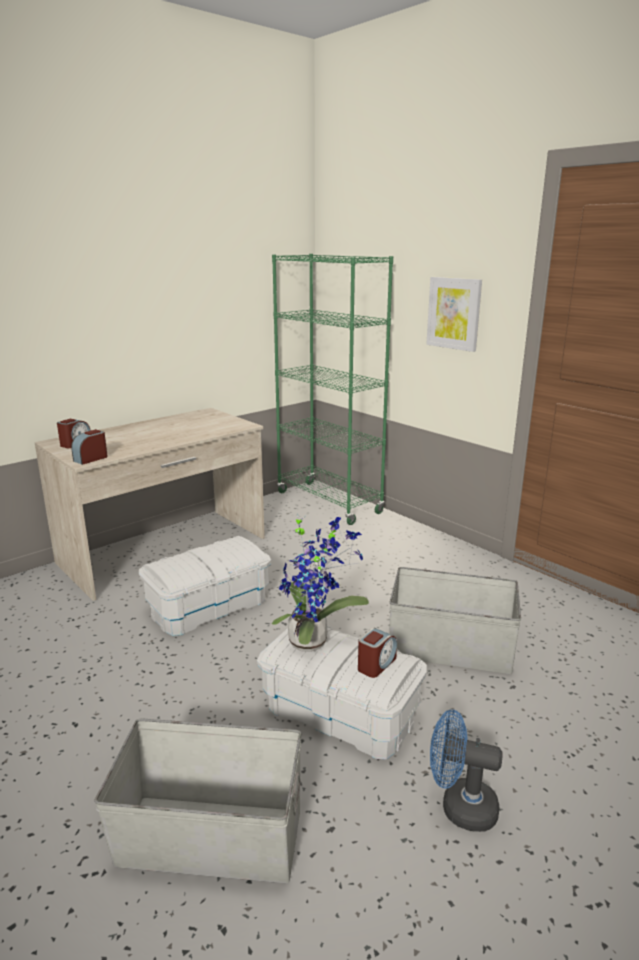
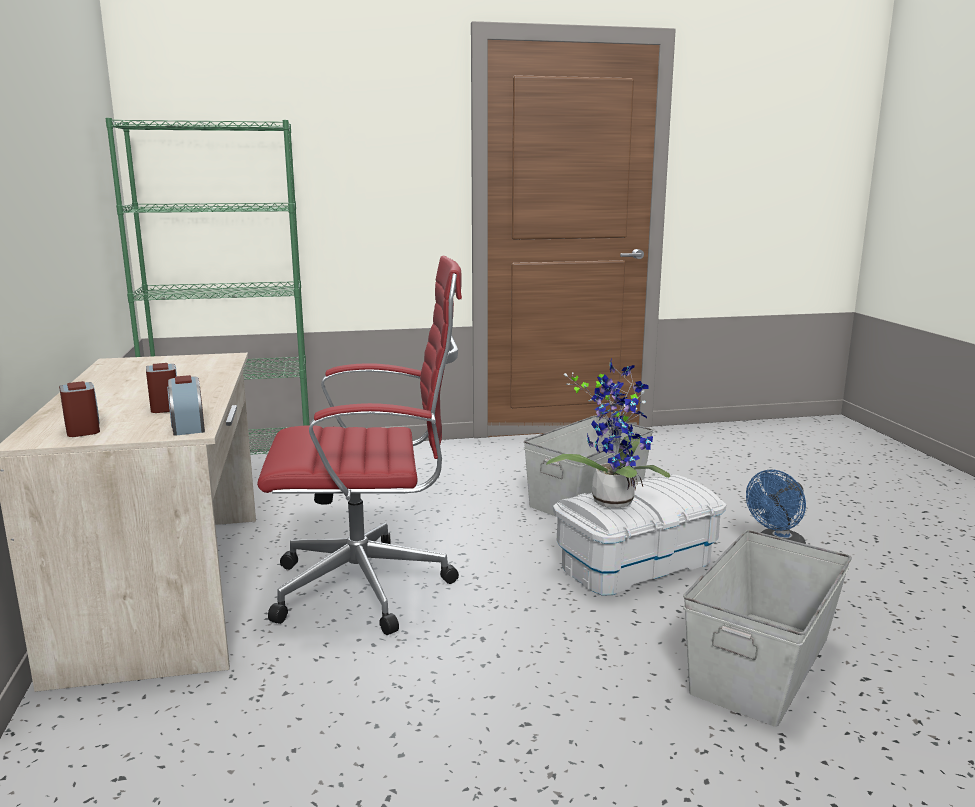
camera: 60 degrees left, 5 degrees down
(209, 607) = (370, 587): white storage box -> red office chair
(376, 664) = (671, 485): alarm clock -> alarm clock (165, 406)
(454, 313) = (380, 188): picture -> none

